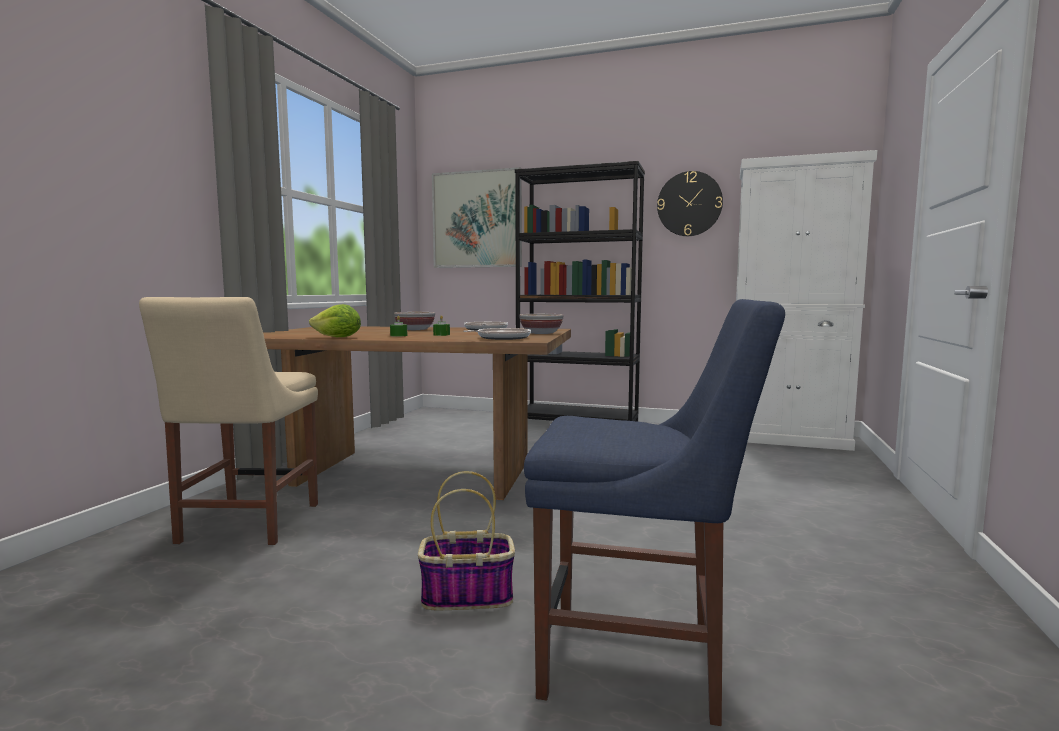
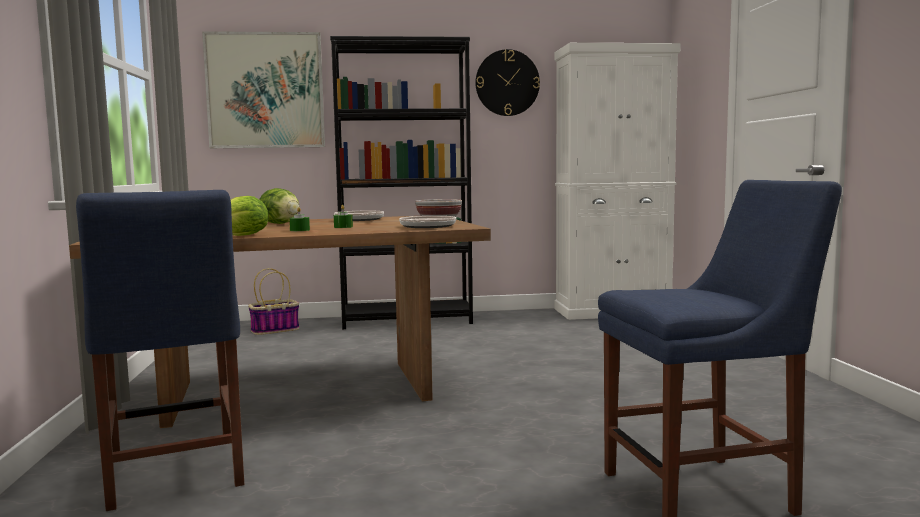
camera: 25 degrees left, 0 degrees up
(246, 525) = (174, 475): beige chair -> blue chair
(415, 330) = (280, 224): bowl -> lettuce
(468, 596) = (514, 481): basket -> basket (275, 330)

